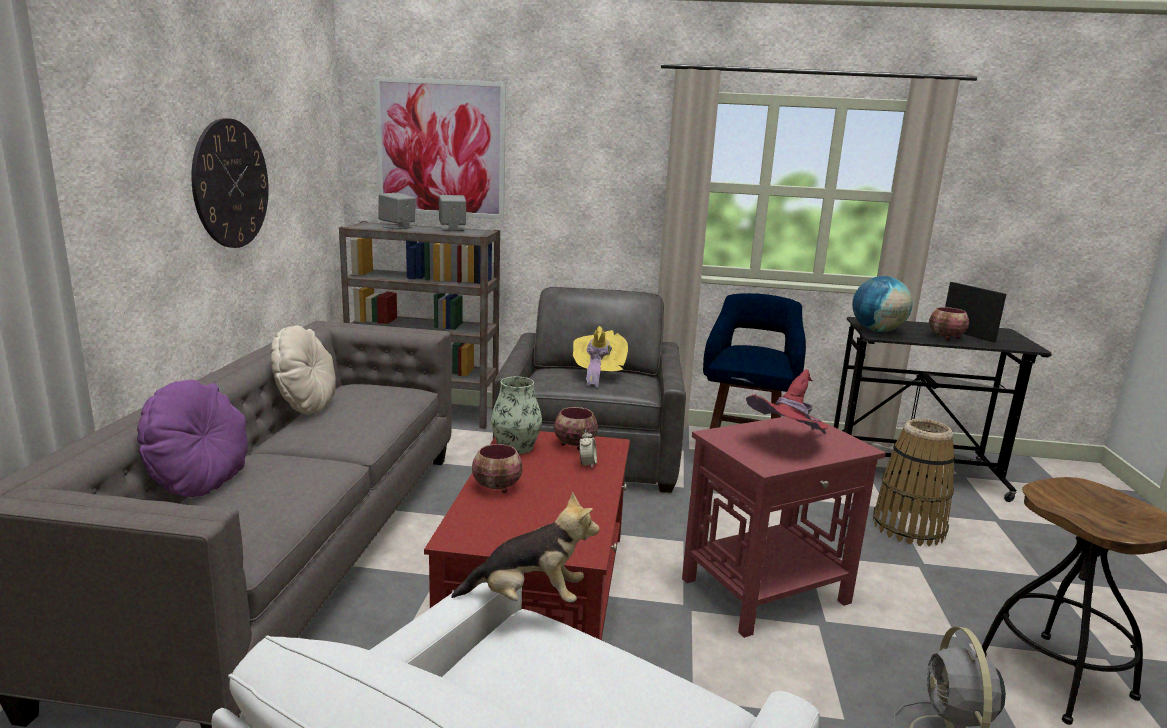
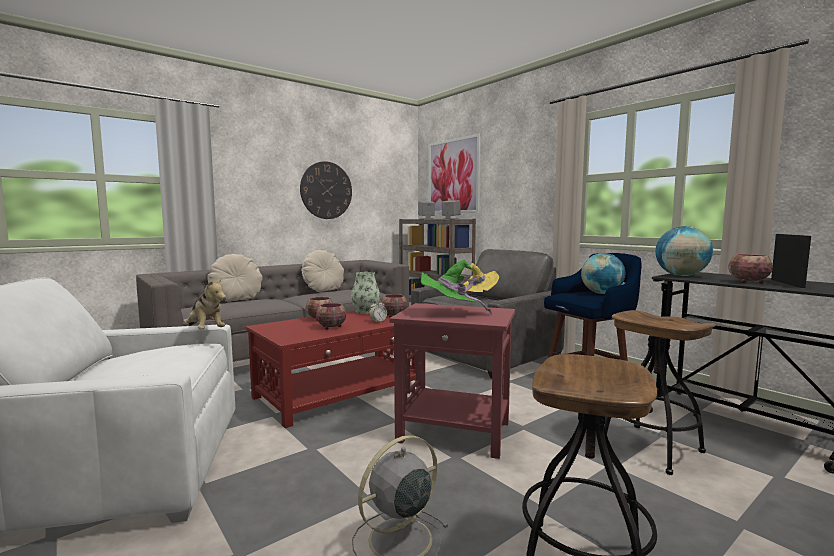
camera: 45 degrees right, 10 degrees down
(200, 485) = (236, 300): purple pillow -> beige pillow
(563, 501) = (330, 327): none -> bowl
(760, 350) = (601, 293): none -> globe
(787, 444) = (451, 313): red hat -> green hat
(908, 528) = (650, 447): basket -> brown stool

